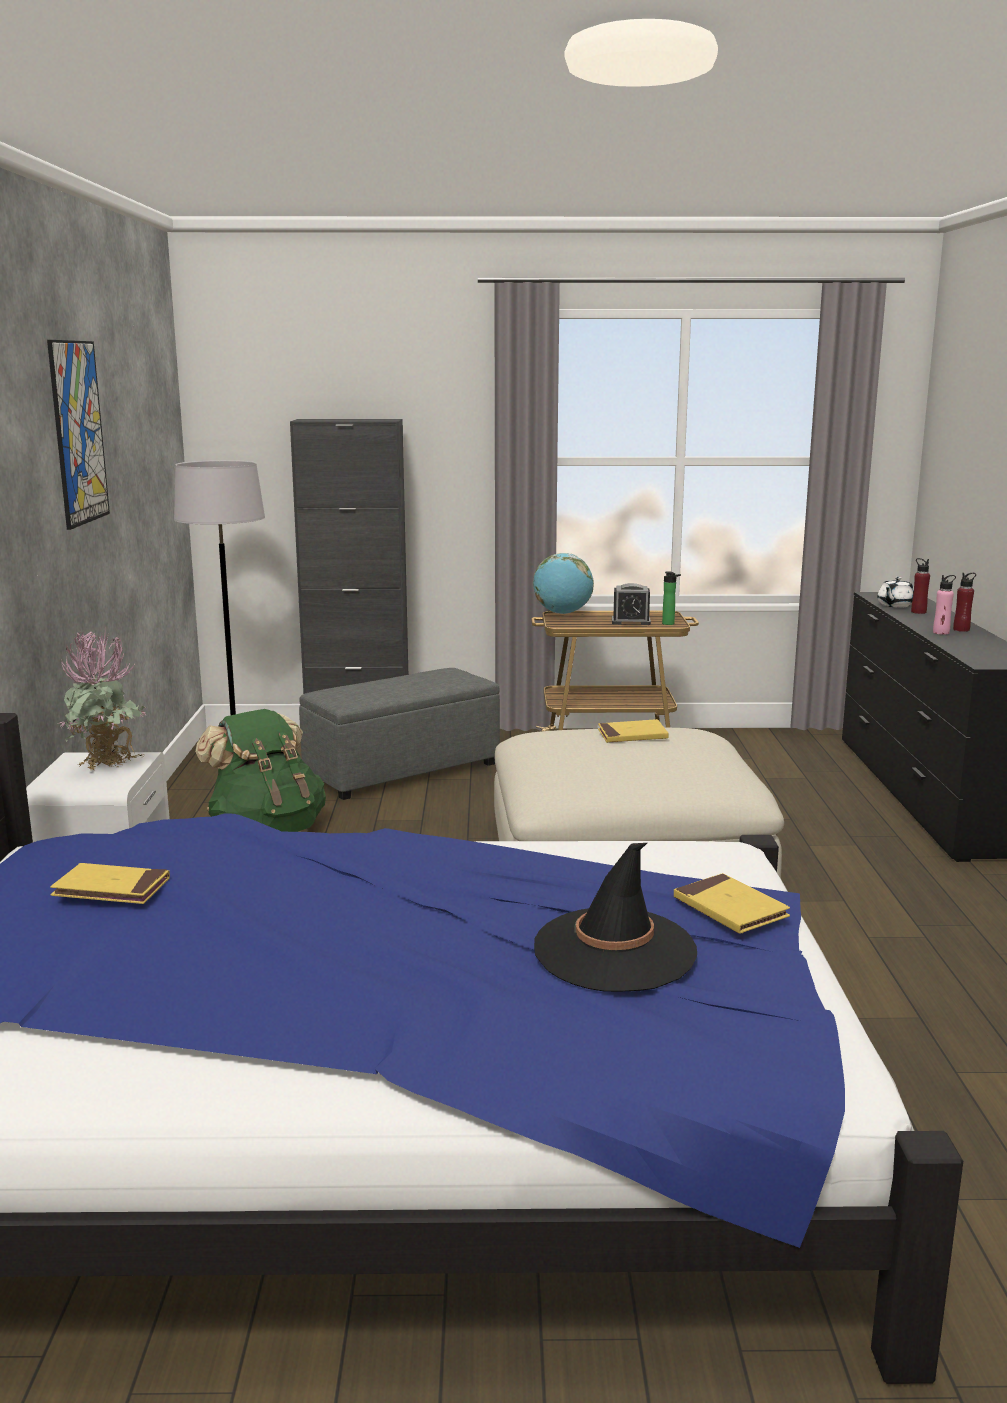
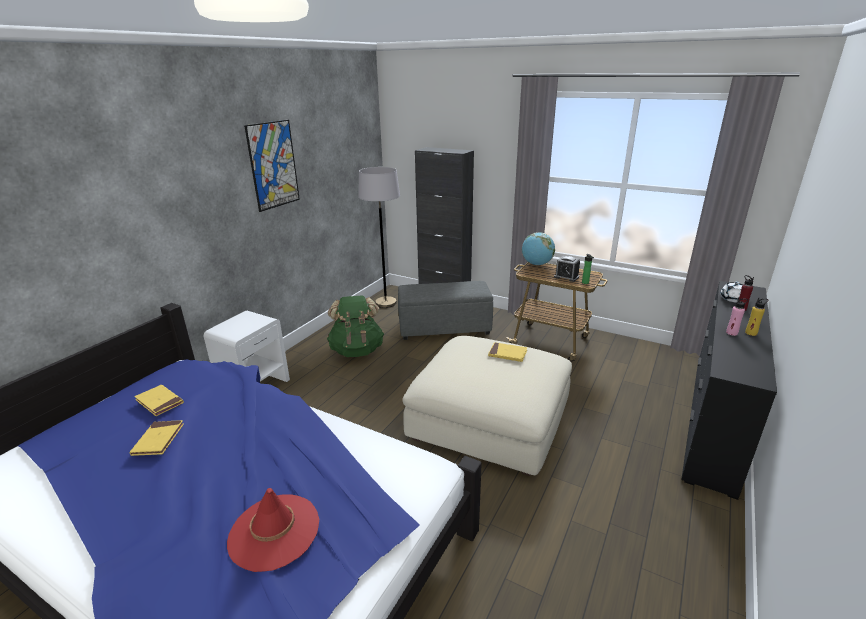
camera: 30 degrees right, 10 degrees up
(109, 770) = (246, 326): potted plant -> none
(614, 950) = (274, 531): black hat -> red hat
(730, 909) = (363, 524): yellow book -> yellow book (158, 440)
(961, 630) = (751, 333): red bottle -> yellow bottle

